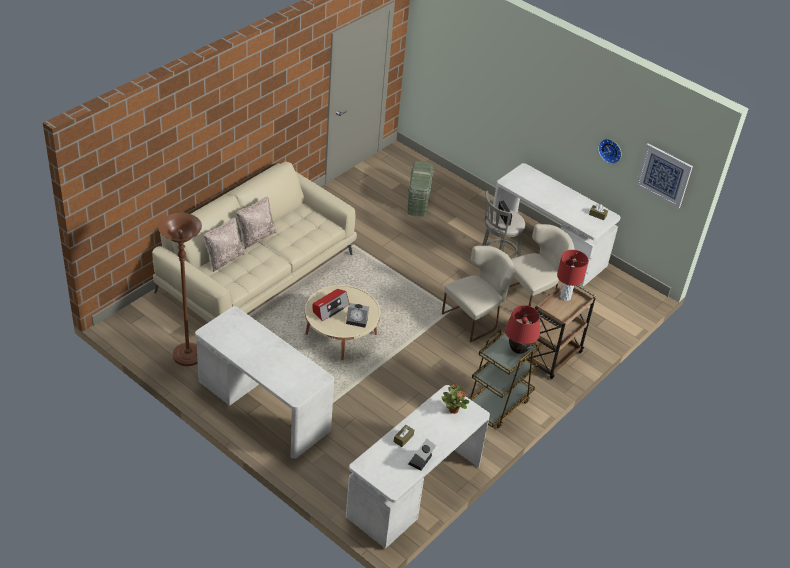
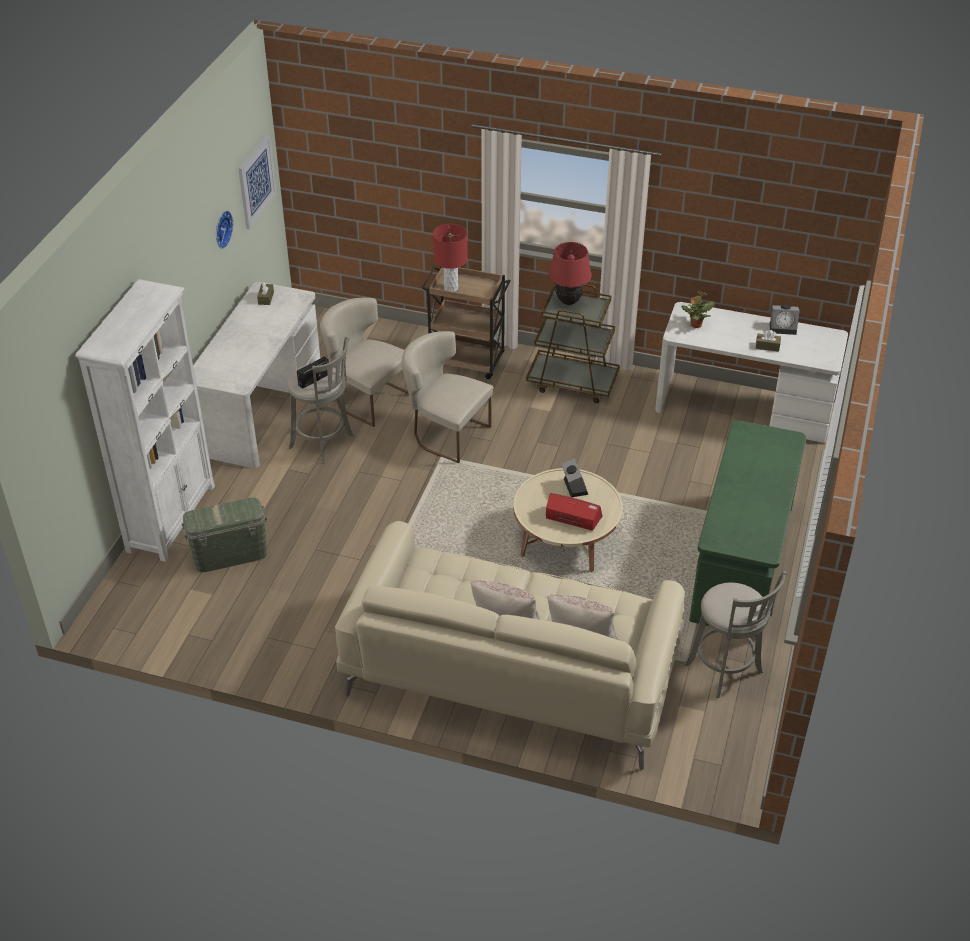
camera: 110 degrees left, 0 degrees up
(188, 356) = (726, 671): brown floor lamp -> grey stool
(263, 406) = (742, 562): white desk -> green desk
(462, 190) = (171, 518): none -> white bookcase

